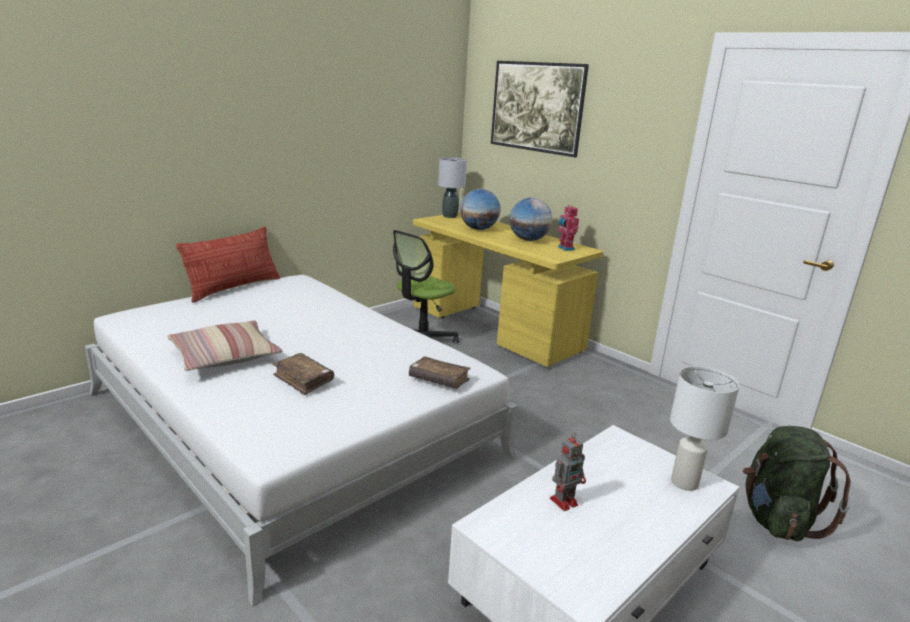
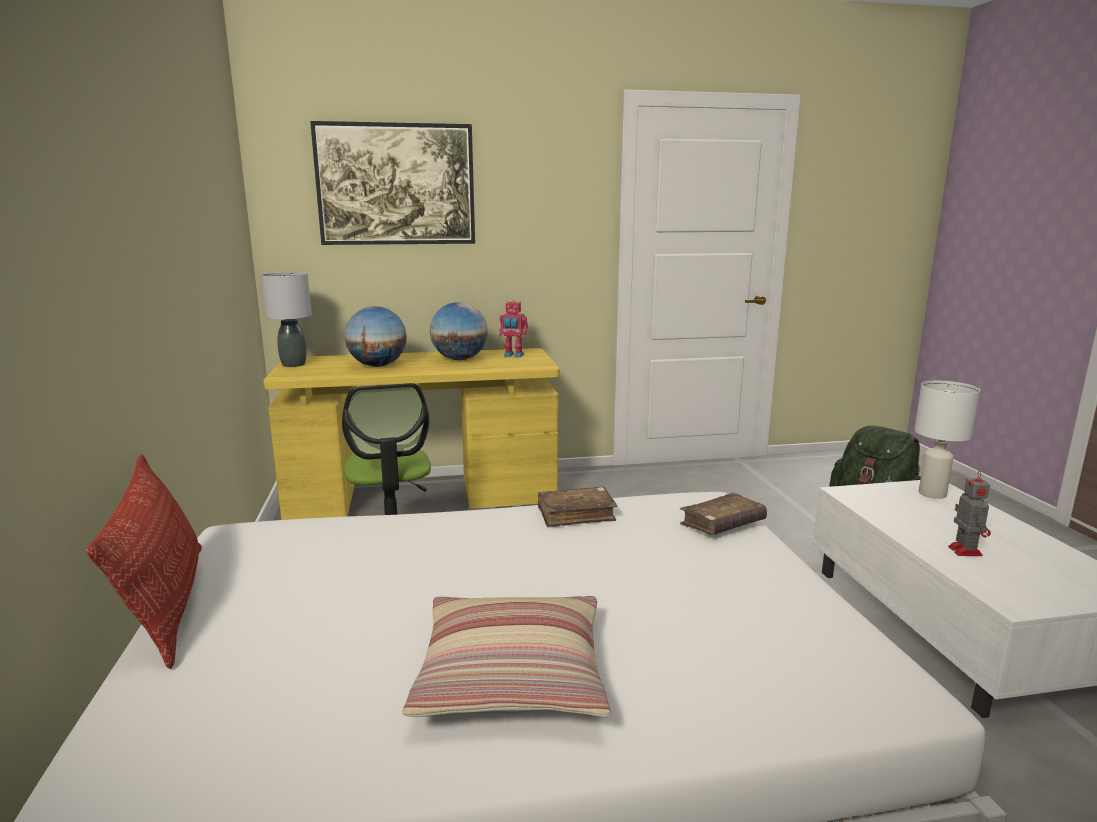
camera: 55 degrees left, 5 degrees down
(303, 379) = (670, 614): brown book -> brown book (576, 515)

